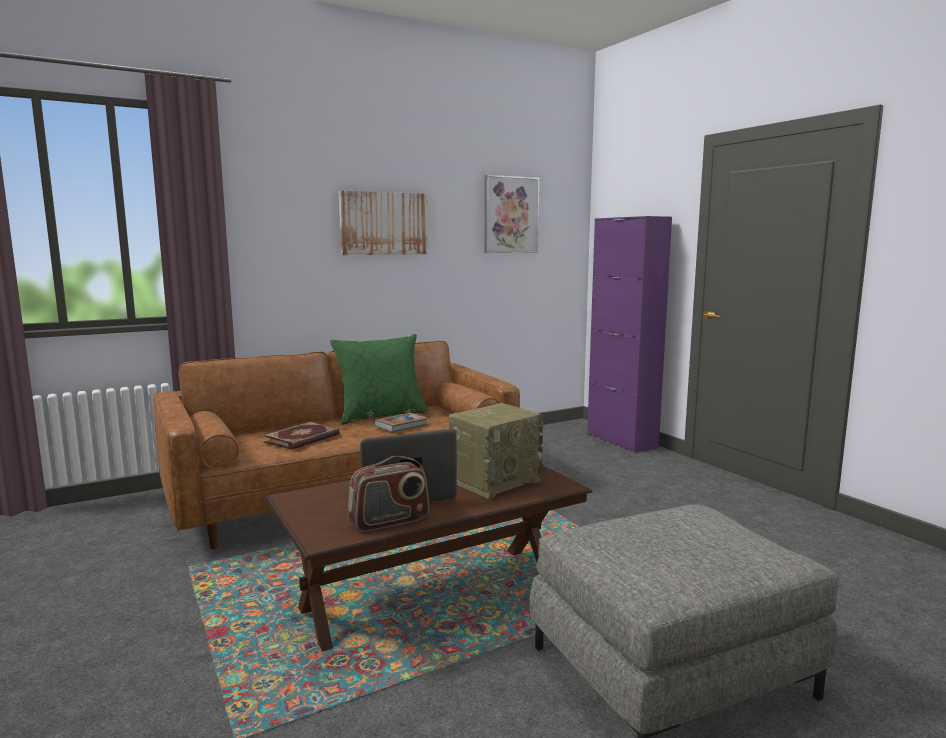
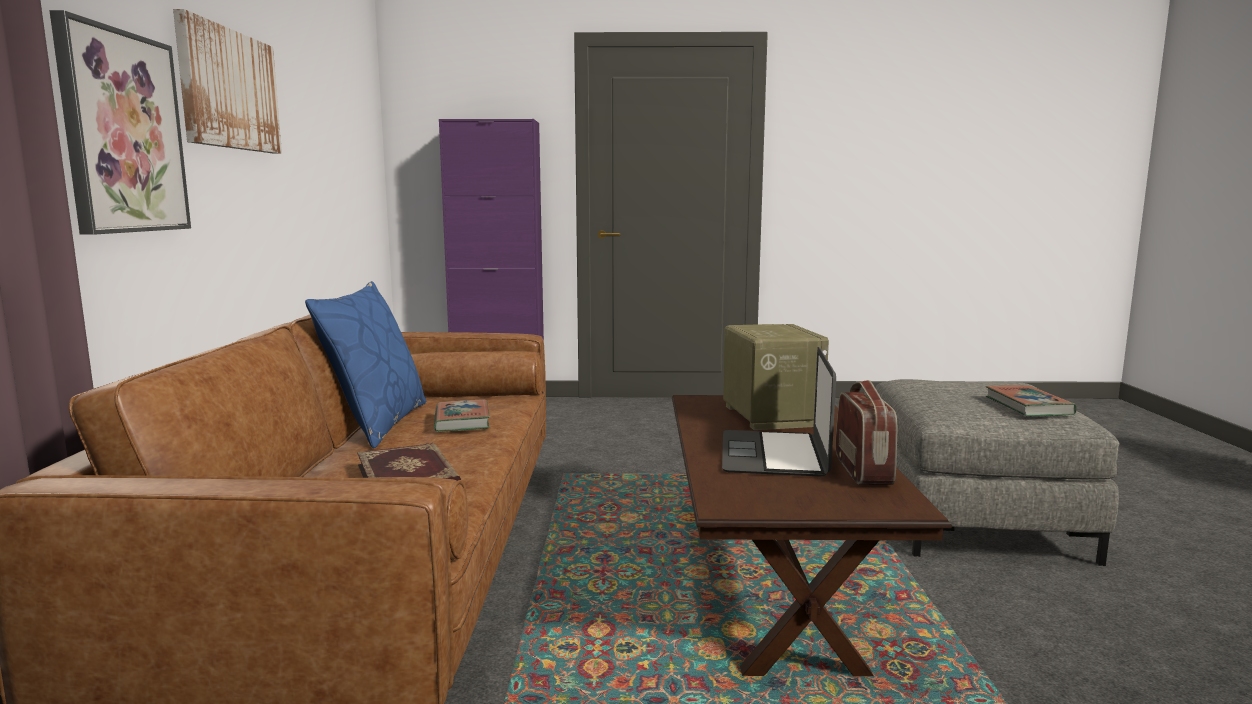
camera: 60 degrees left, 0 degrees up
(381, 415) = (377, 424): green pillow -> blue pillow
(510, 215) = (334, 102): picture -> picture (122, 133)
(665, 564) = (1028, 406): none -> book

